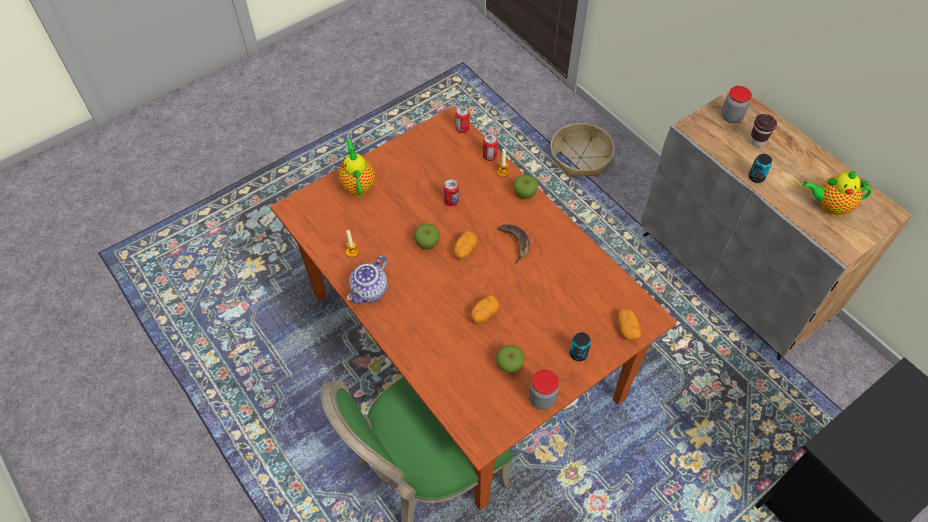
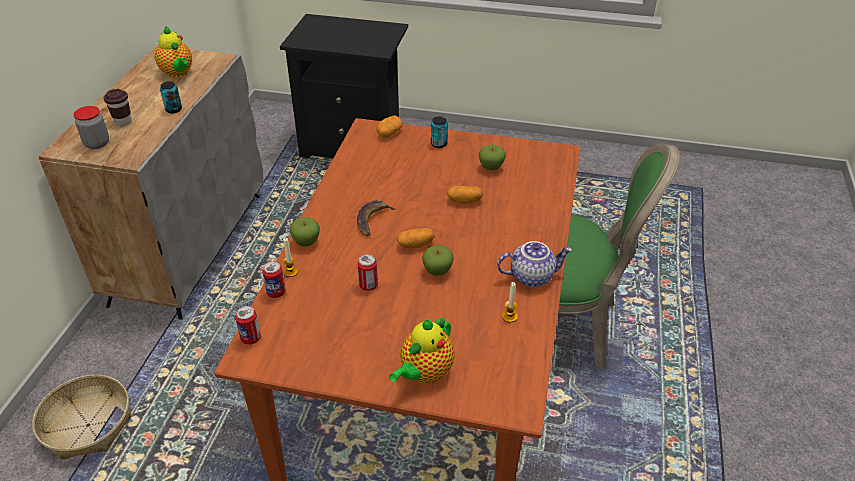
camera: 130 degrees left, 15 degrees down
(542, 399) = (495, 143): jar -> none

